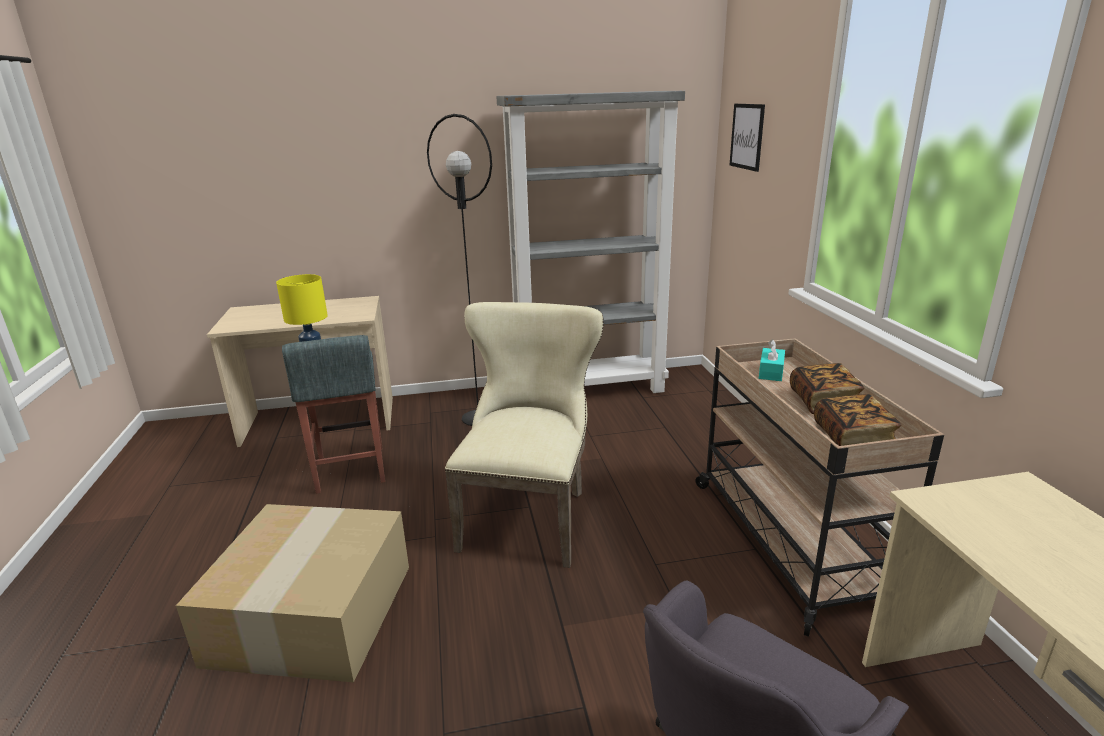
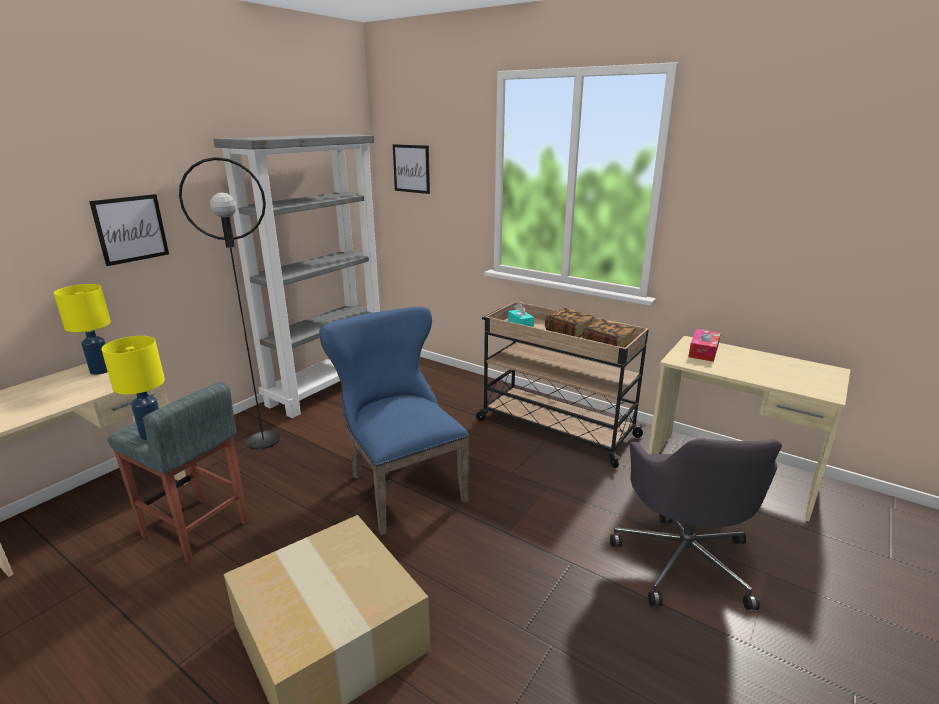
camera: 45 degrees left, 0 degrees up
(347, 305) = (101, 370): none -> yellow table lamp
(404, 182) = (131, 229): none -> picture
(529, 515) = (400, 485): beige chair -> blue chair
(1016, 509) = (703, 351): none -> tissue box

